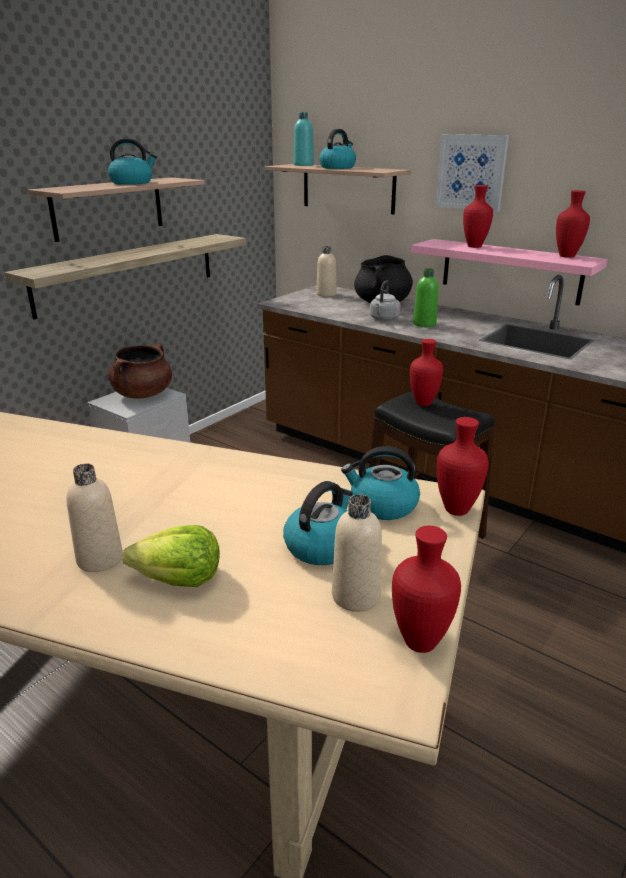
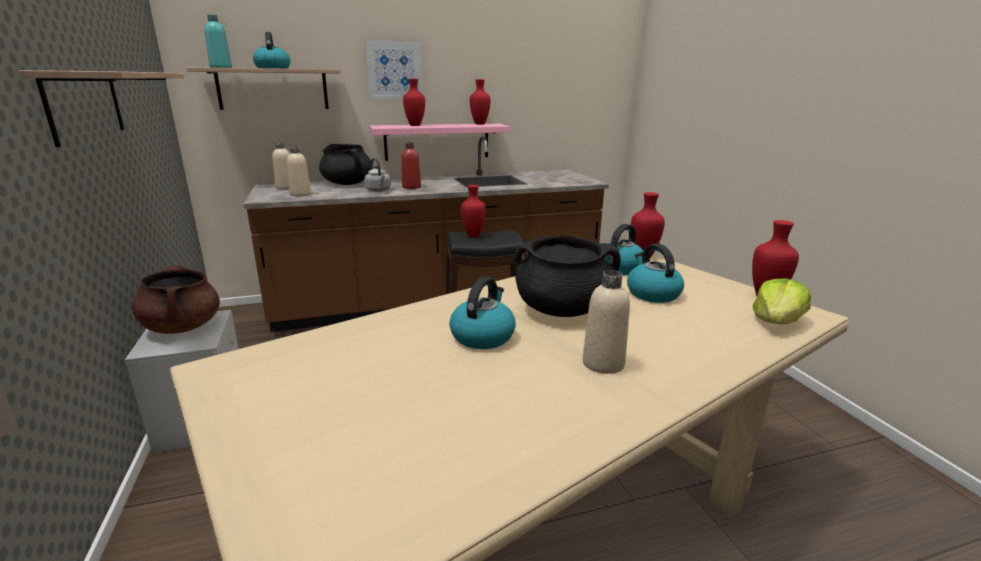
camera: 55 degrees left, 5 degrees down
(128, 273) = (114, 188): shelf -> none
(132, 183) = (123, 71): kettle -> kettle (482, 336)
(179, 578) = (657, 341): lettuce -> lettuce (777, 322)
(210, 505) = (562, 310): none -> black cooking pot
(356, 596) = (714, 299): beige bottle -> beige bottle (300, 194)
(424, 324) = (411, 187): green bottle -> red bottle

